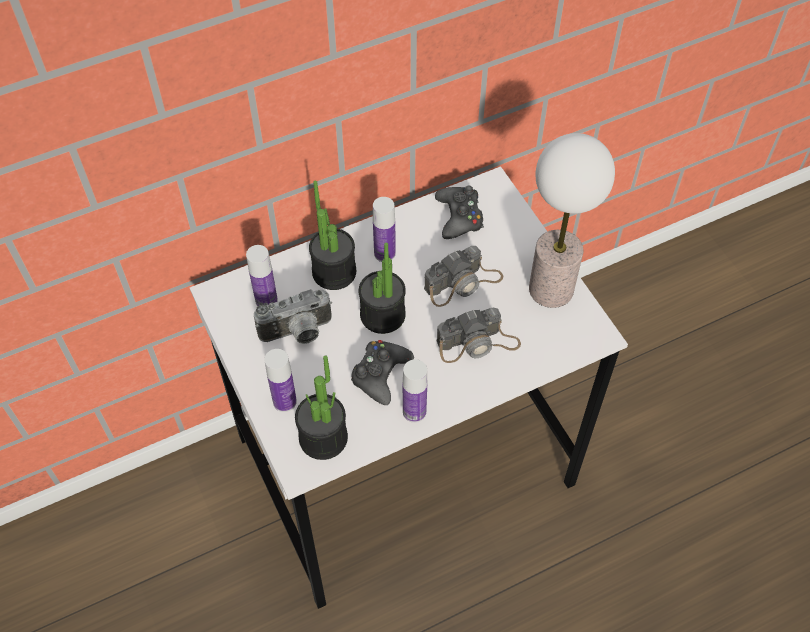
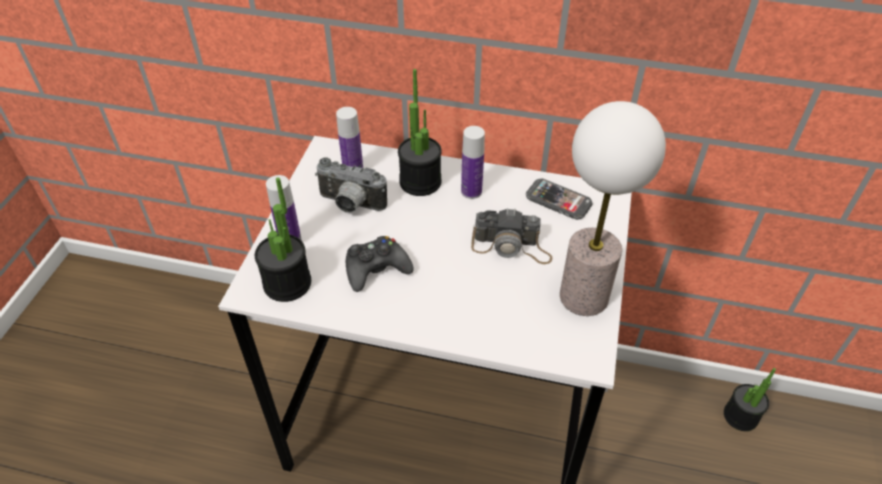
camera: 40 degrees right, 10 degrees down
(382, 315) = (424, 230): potted plant -> potted plant (740, 416)
(414, 412) = (372, 312): bottle -> none
(459, 217) = (558, 200): black game controller -> phone
(478, 343) = (476, 296): camera -> none

